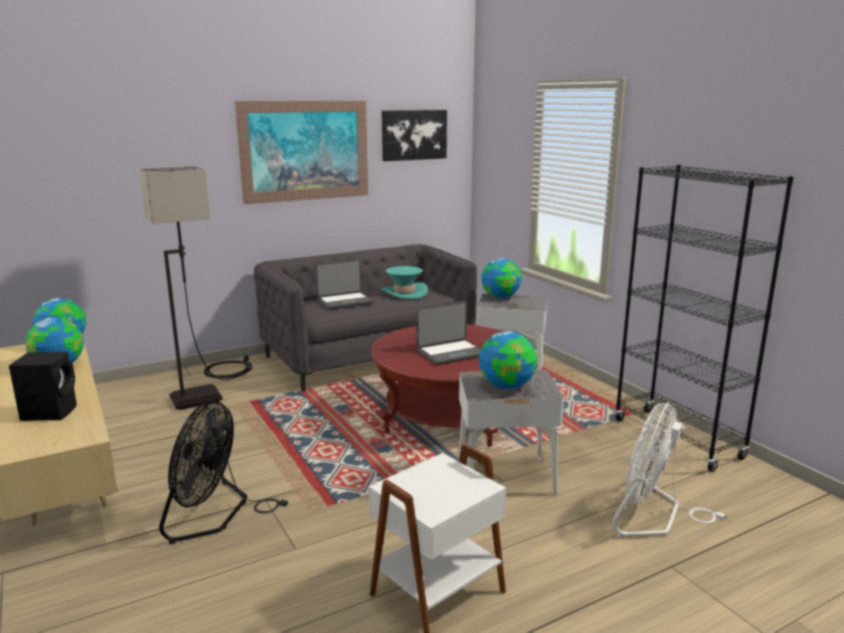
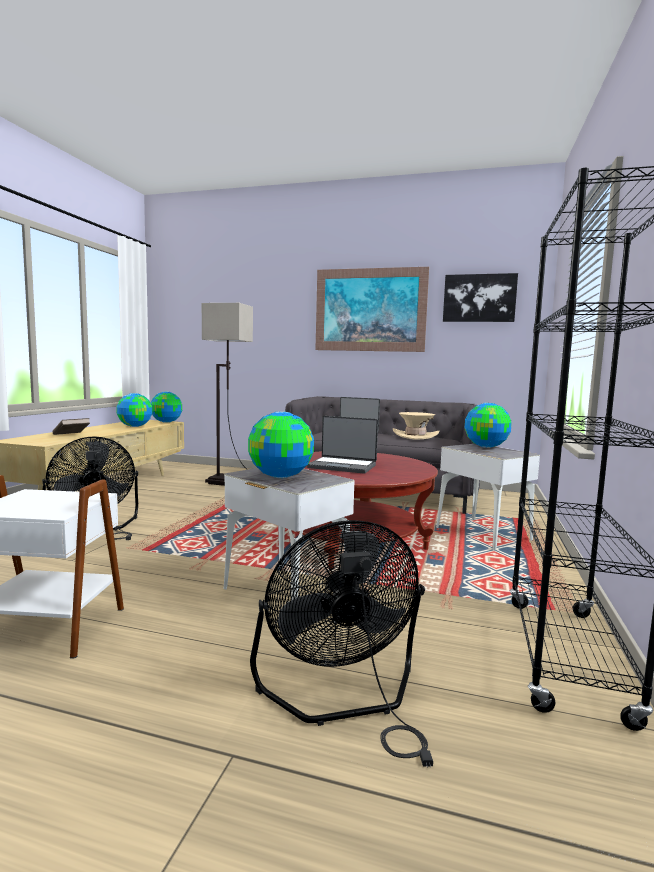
camera: 45 degrees right, 10 degrees down
(51, 412) = (71, 435): black speaker -> brown book
(404, 293) = (415, 436): turquoise hat -> beige hat
(656, 513) = (352, 700): white fan -> black fan

